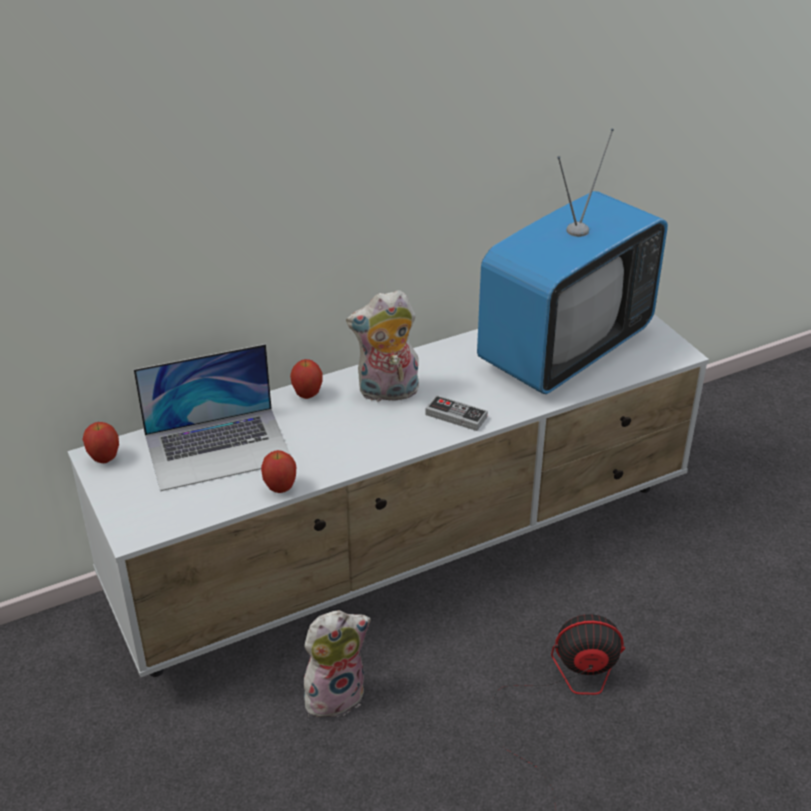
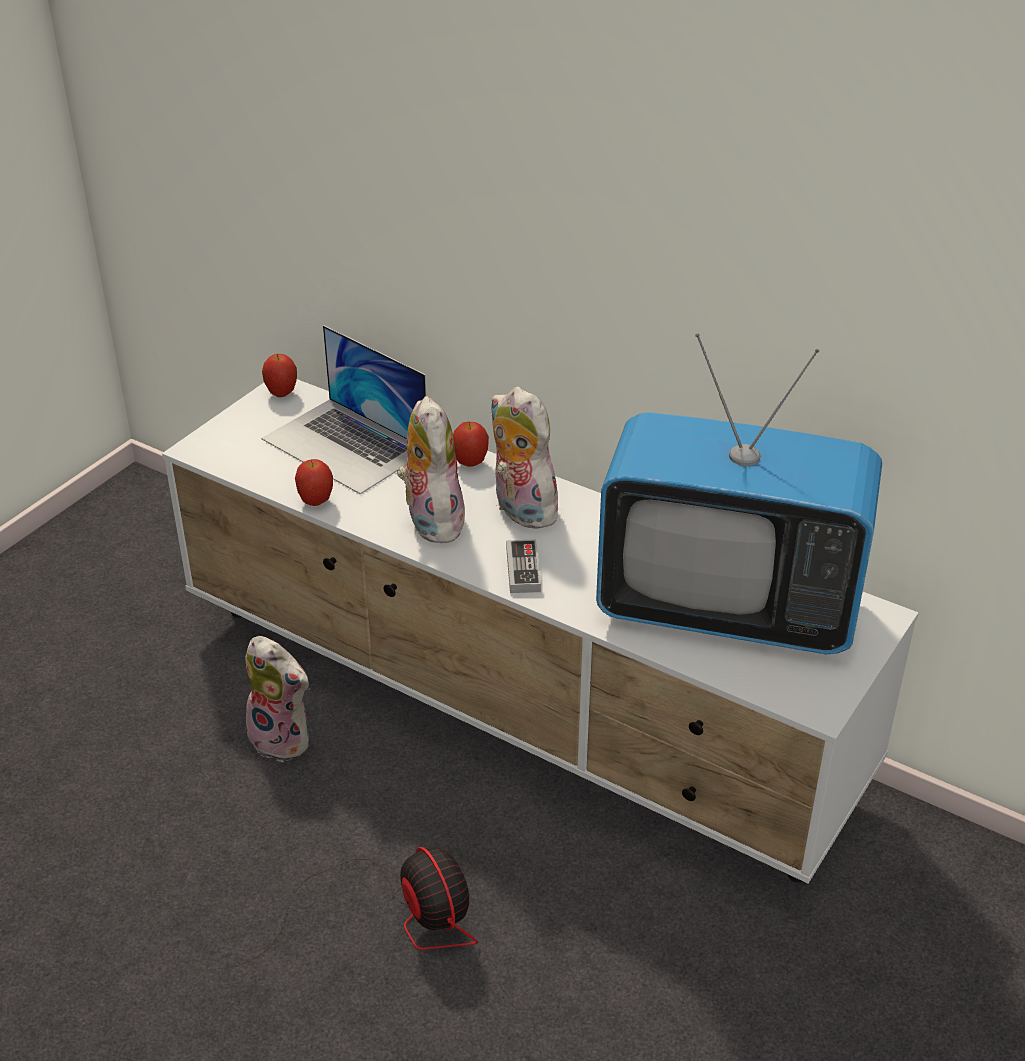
camera: 60 degrees right, 0 degrees up
(361, 438) = (431, 521): none -> plush toy

